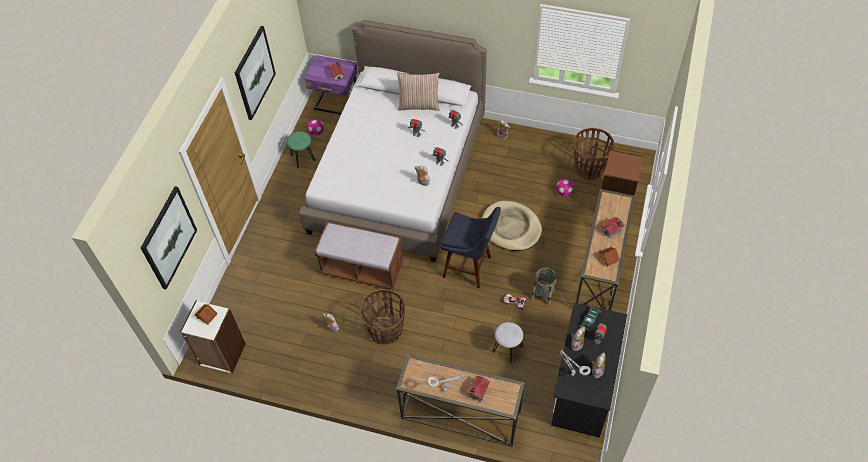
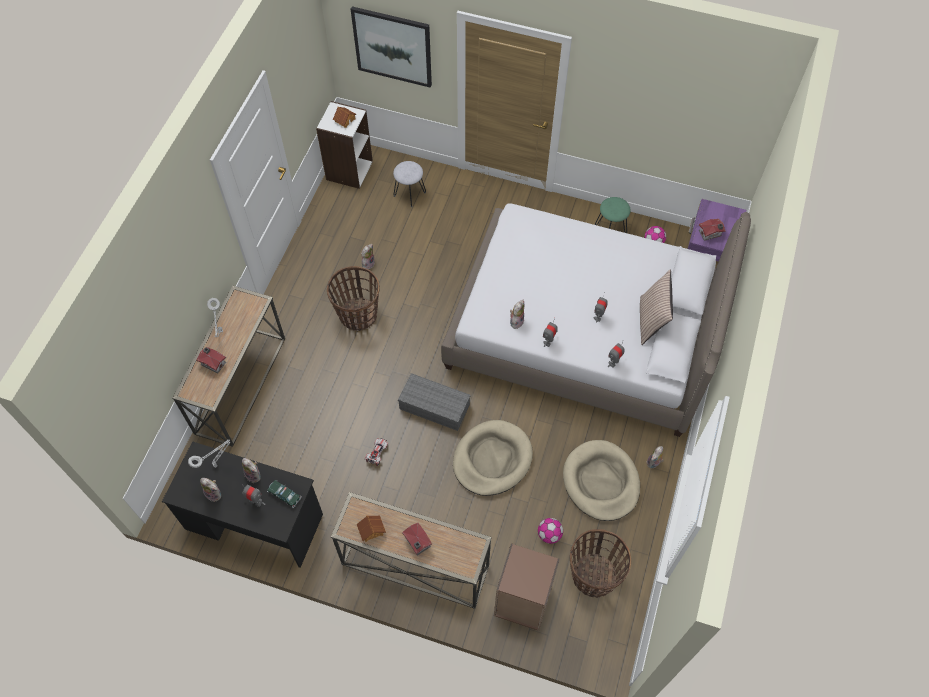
camera: 90 degrees right, 5 degrees up
(254, 73) = (630, 98): picture -> none
(362, 269) = (442, 292): brown bench -> none
(470, 268) = (433, 407): blue stool -> grey storage box
(507, 349) = (314, 439): grey stool -> grey stool (409, 194)
(520, 164) = (601, 482): none -> beige dog bed
(543, 294) = (386, 488): basket -> none

